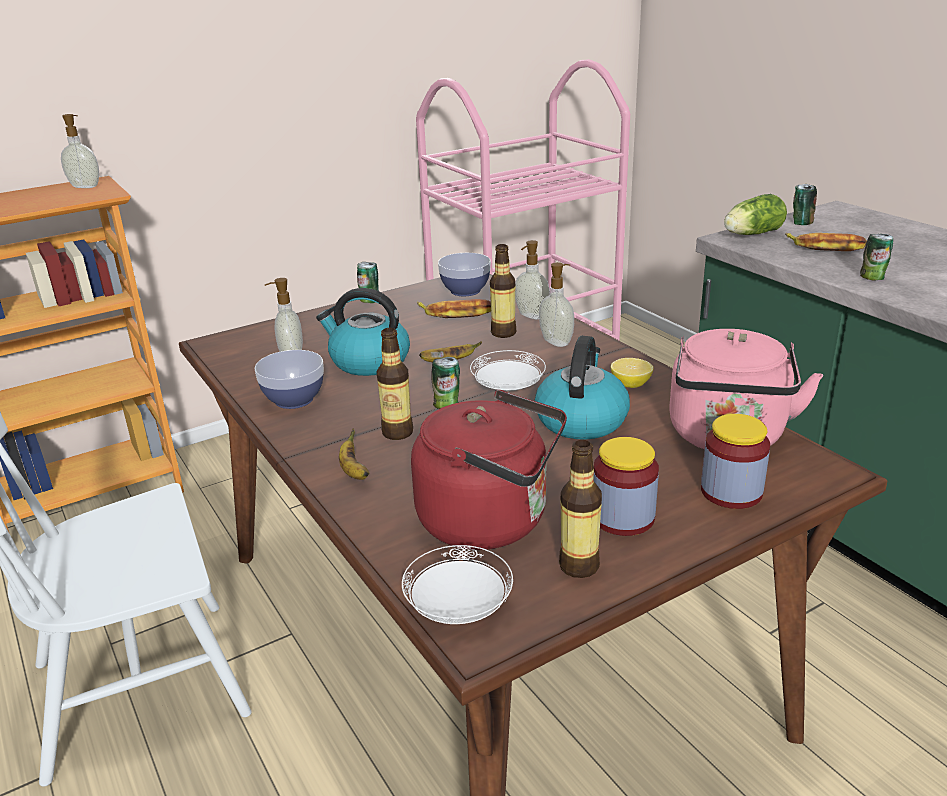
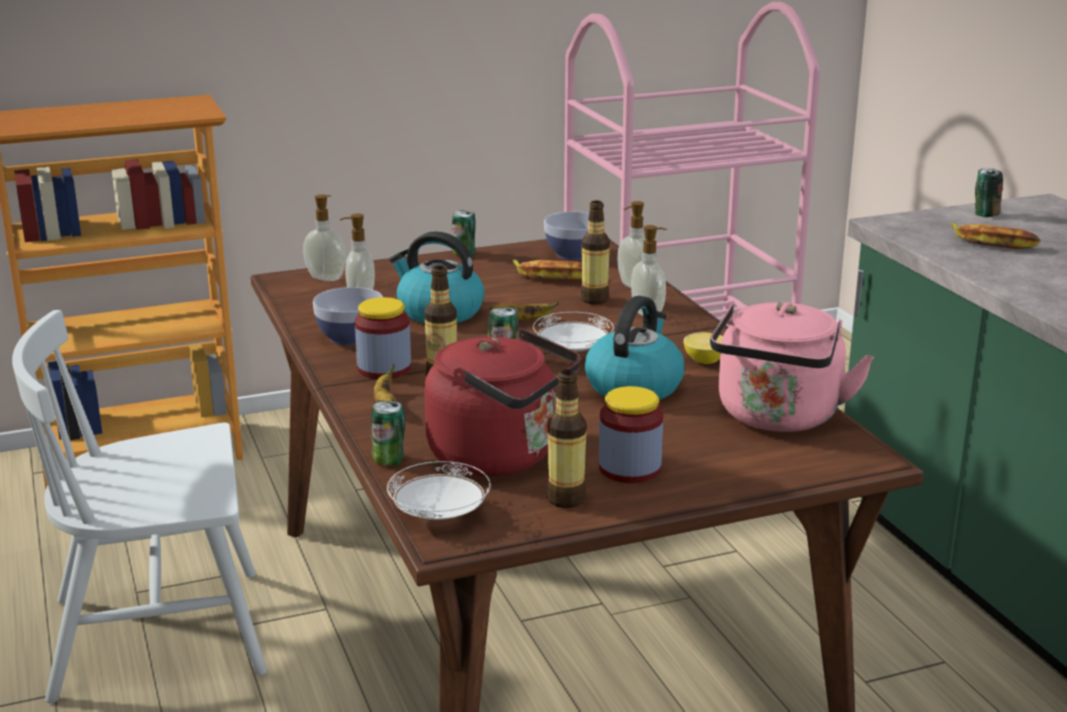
camera: 10 degrees right, 5 degrees down
(86, 186) = (183, 104): soap dispenser -> soap dispenser (326, 278)
(731, 492) = (751, 461): jar -> jar (384, 368)
(750, 234) = (914, 221): lettuce -> none
(873, 278) = (1020, 278): can -> can (388, 460)

